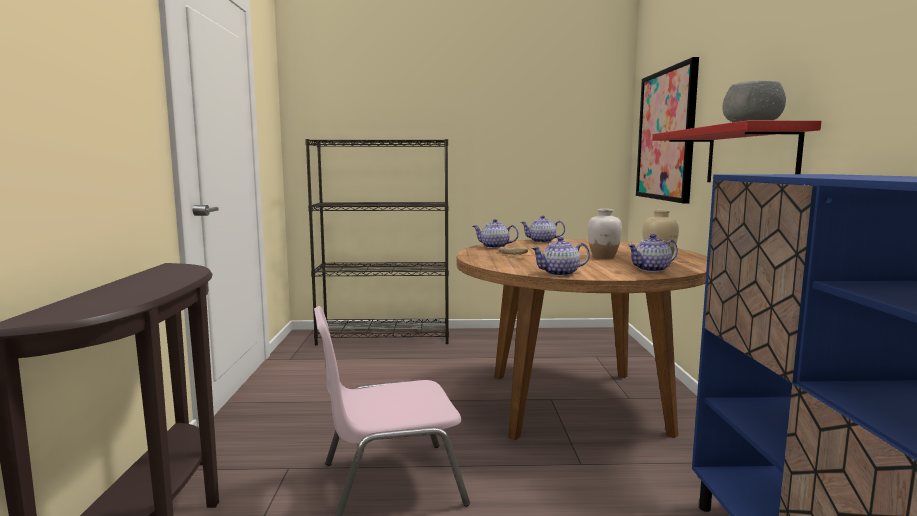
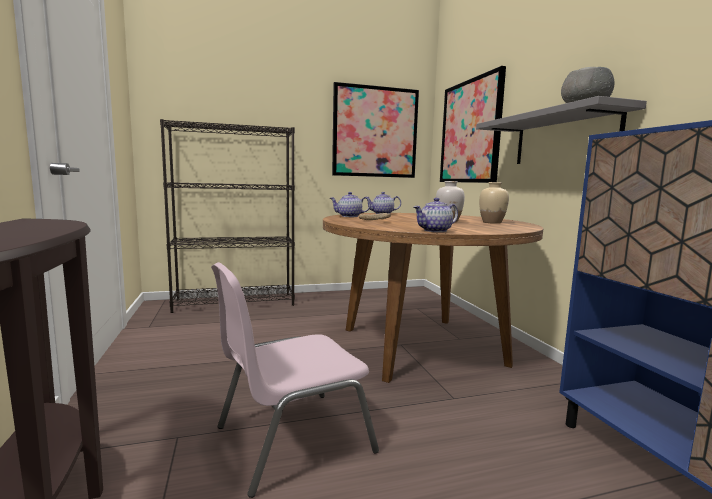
camera: 15 degrees left, 0 degrees up
(554, 135) = (375, 132): none -> picture
(651, 269) = (501, 228): teapot -> none
(749, 156) = (564, 139): red shelf -> grey shelf

